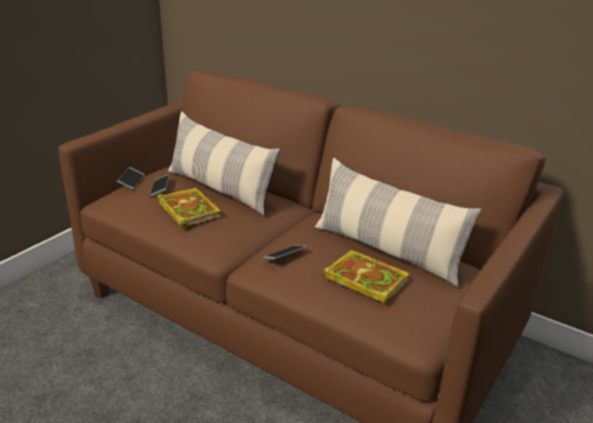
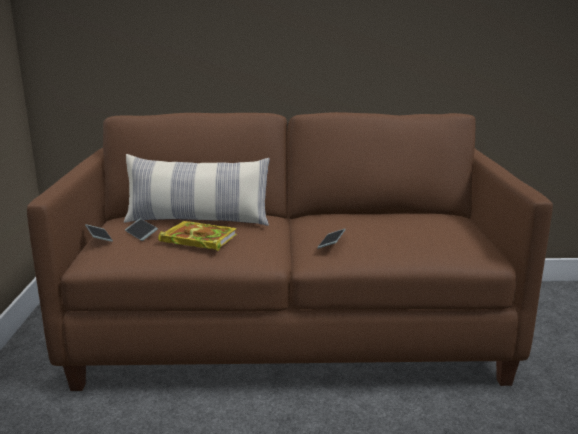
camera: 35 degrees left, 10 degrees down
(364, 279) = (409, 237): book -> none
(386, 250) = (391, 219): pillow -> none

